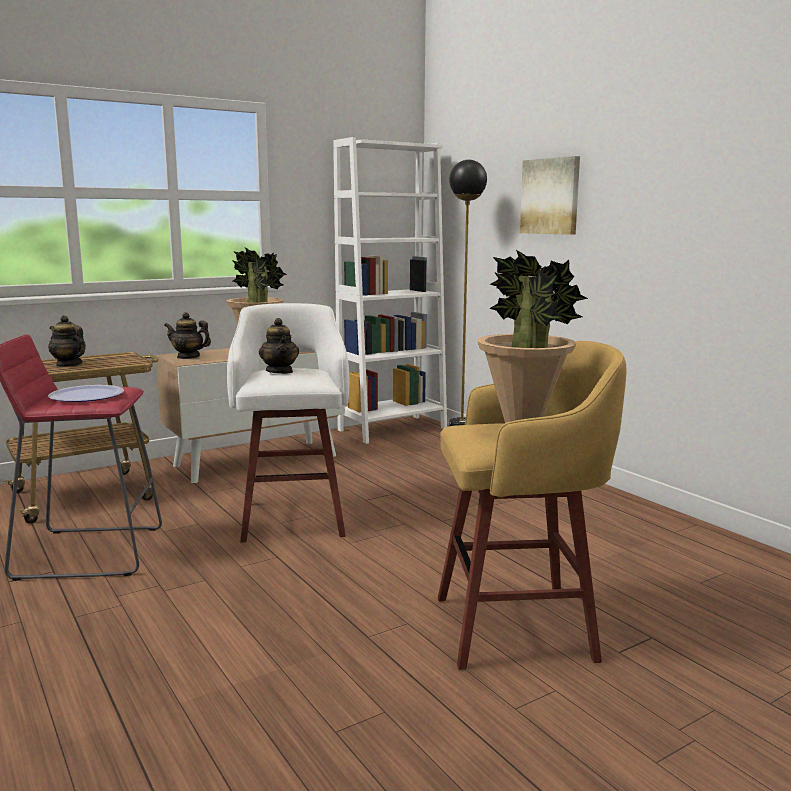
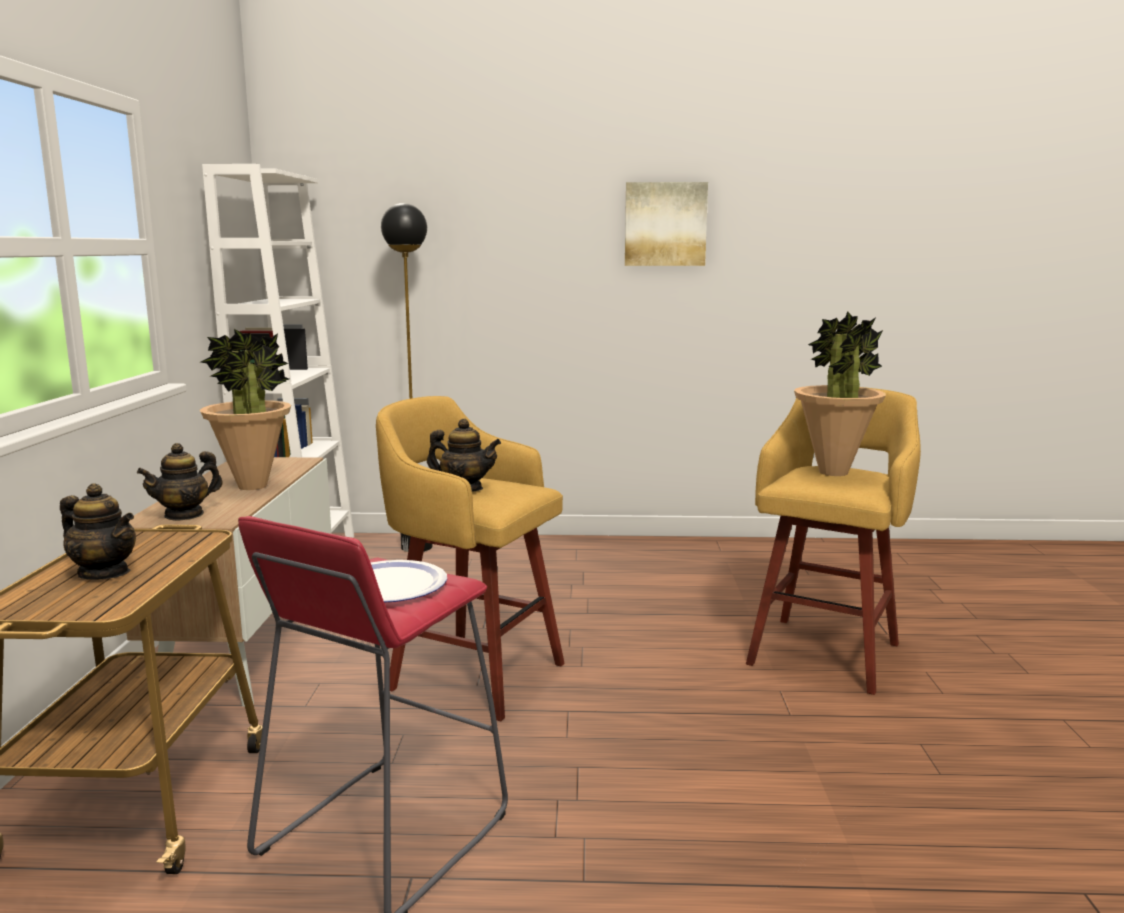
camera: 55 degrees left, 0 degrees up
(68, 364) = (104, 573): teapot -> teapot turned 135 degrees counterclockwise
(293, 517) = (473, 675): white stool -> yellow stool
(551, 196) = (501, 248): picture -> picture (665, 224)

